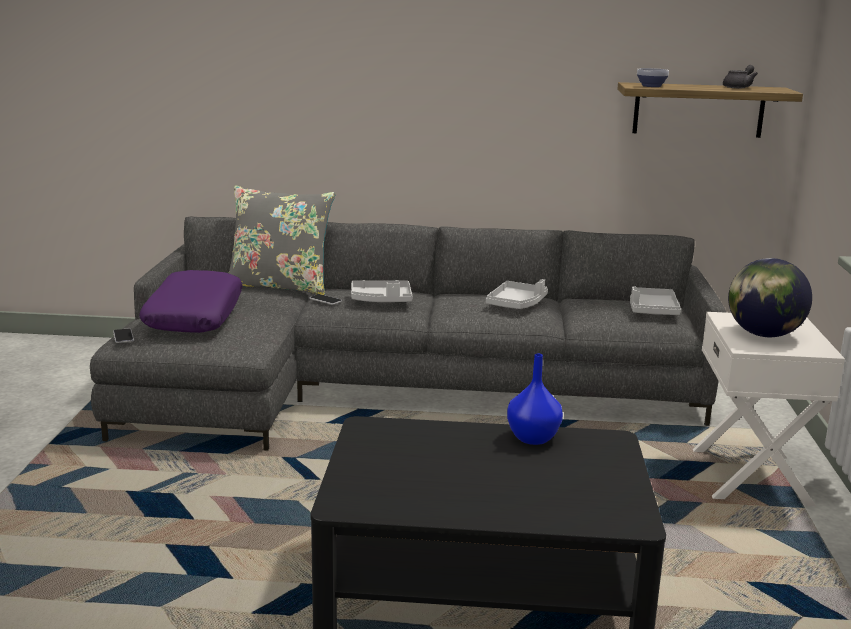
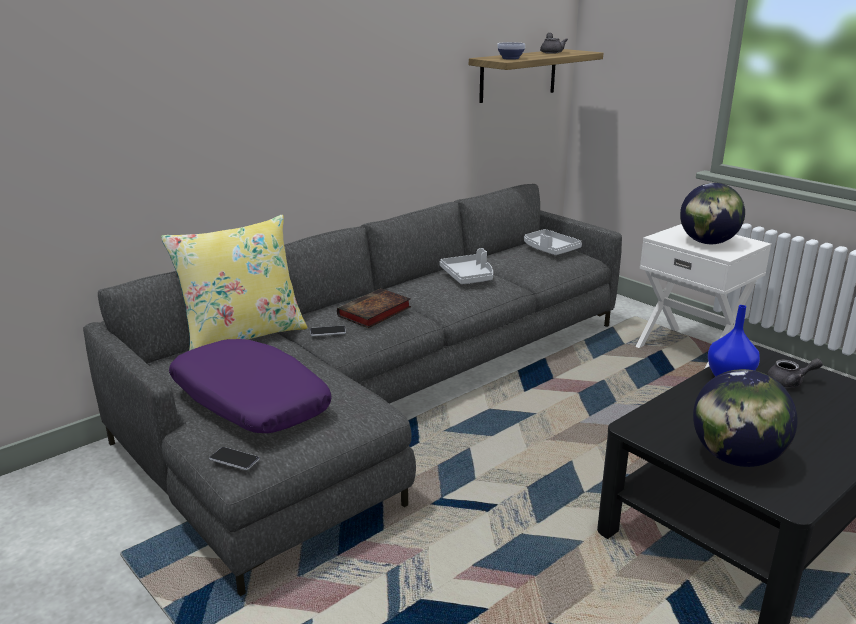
camera: 45 degrees left, 5 degrees up
(280, 286) = (243, 335): grey pillow -> yellow pillow
(380, 471) = (735, 458): none -> globe
(381, 300) = (373, 313): grey tray -> book
(578, 464) = (790, 382): none -> grey teapot

